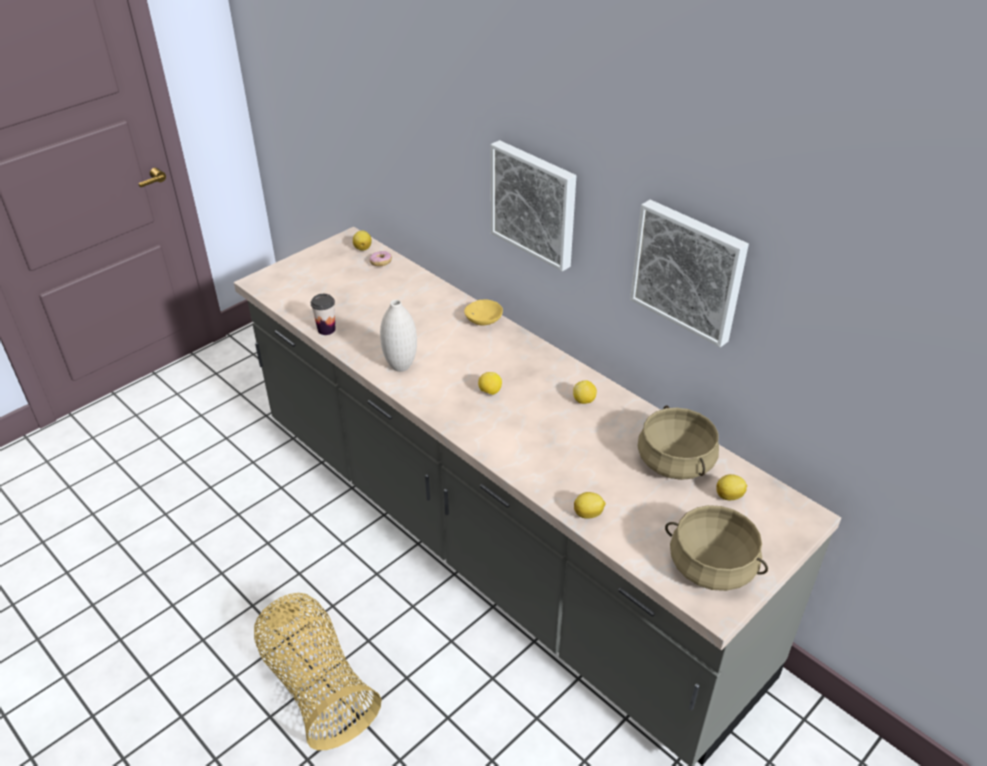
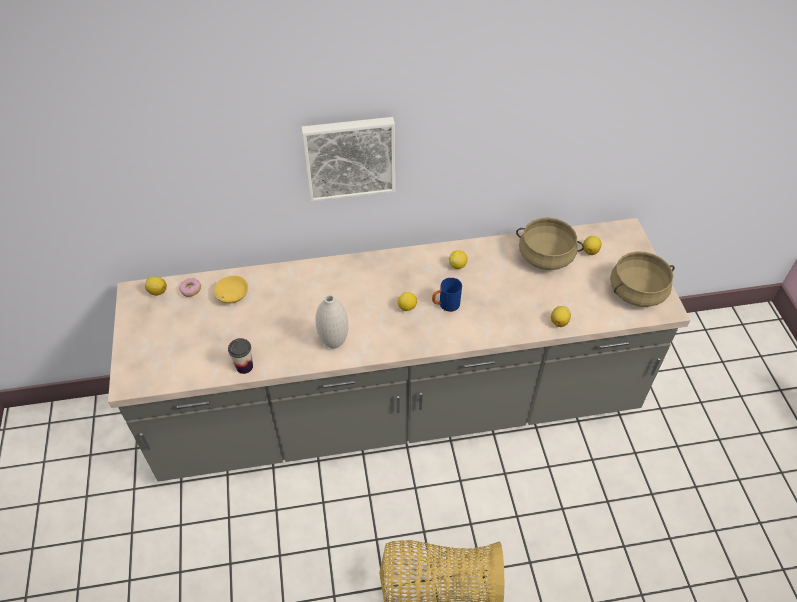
camera: 55 degrees left, 10 degrees up
(484, 320) = (326, 269): yellow bowl -> yellow bowl (234, 295)
(520, 416) = (445, 305): none -> blue mug
(689, 270) = (507, 134): picture -> none

